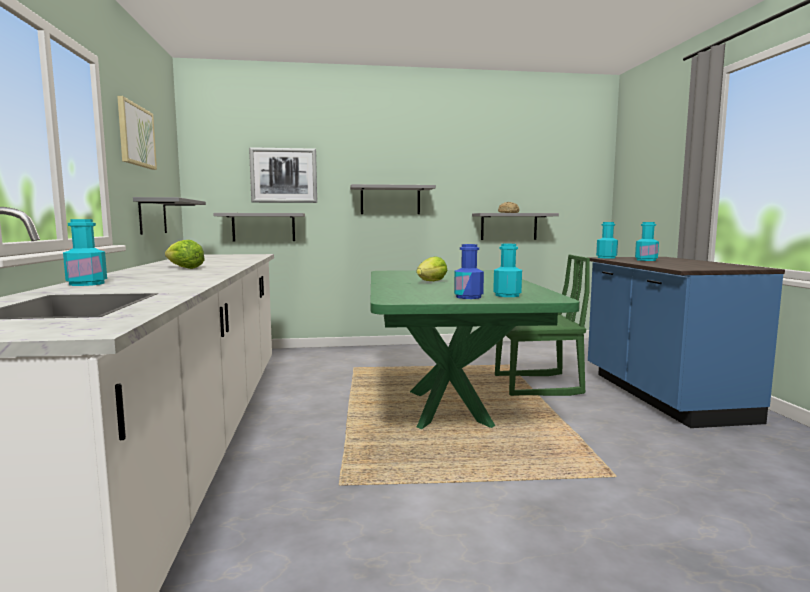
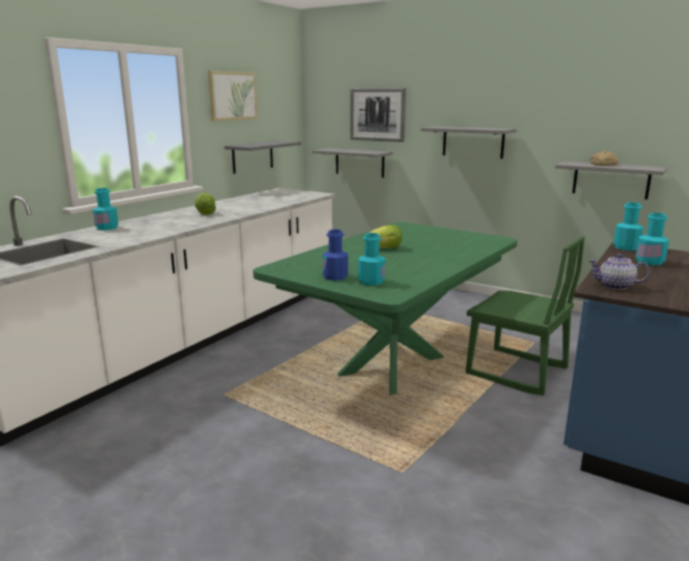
camera: 40 degrees right, 10 degrees up
(685, 267) = (615, 286): none -> teapot

